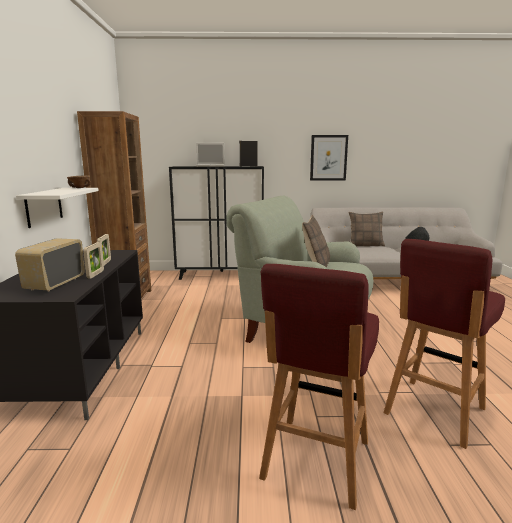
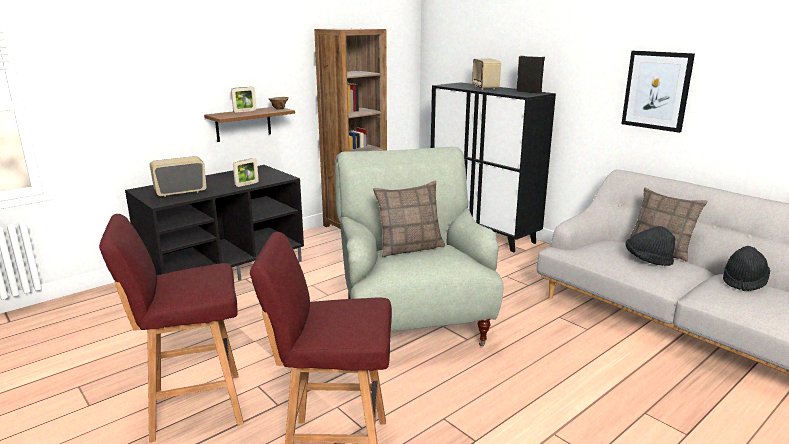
camera: 50 degrees right, 5 degrees up
(44, 206) = (243, 124): white shelf -> brown shelf
(95, 274) = (214, 192): picture frame -> picture frame (245, 111)
(211, 166) = (484, 88): laptop -> radio
(375, 249) = (647, 260): none -> black hat

